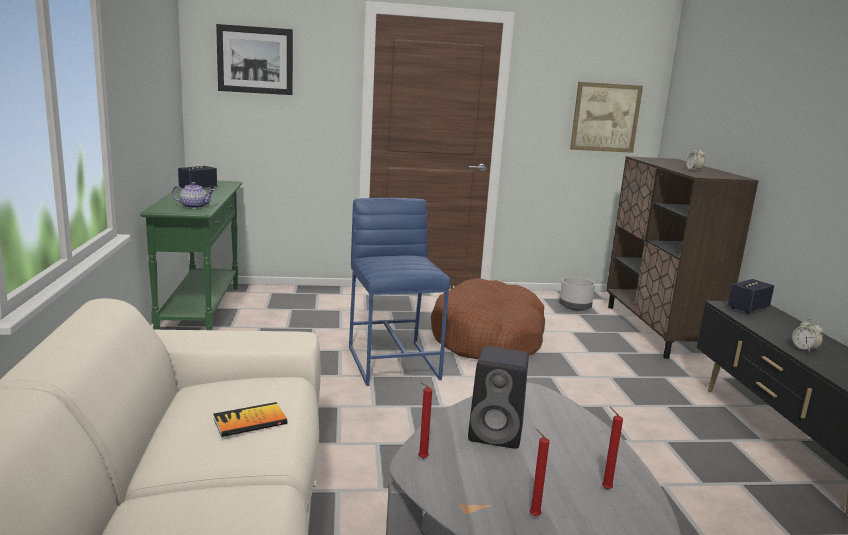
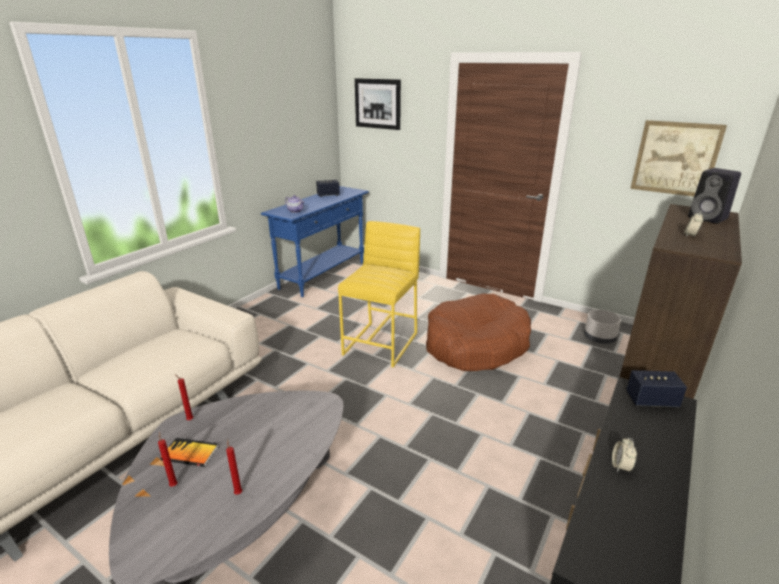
camera: 40 degrees right, 10 degrees up
(201, 311) = (323, 275): green console table -> blue console table
(250, 421) = (147, 362): book -> book (190, 453)
(394, 362) = (382, 343): blue stool -> yellow stool
(497, 434) = (251, 424): black speaker -> black speaker (709, 218)

